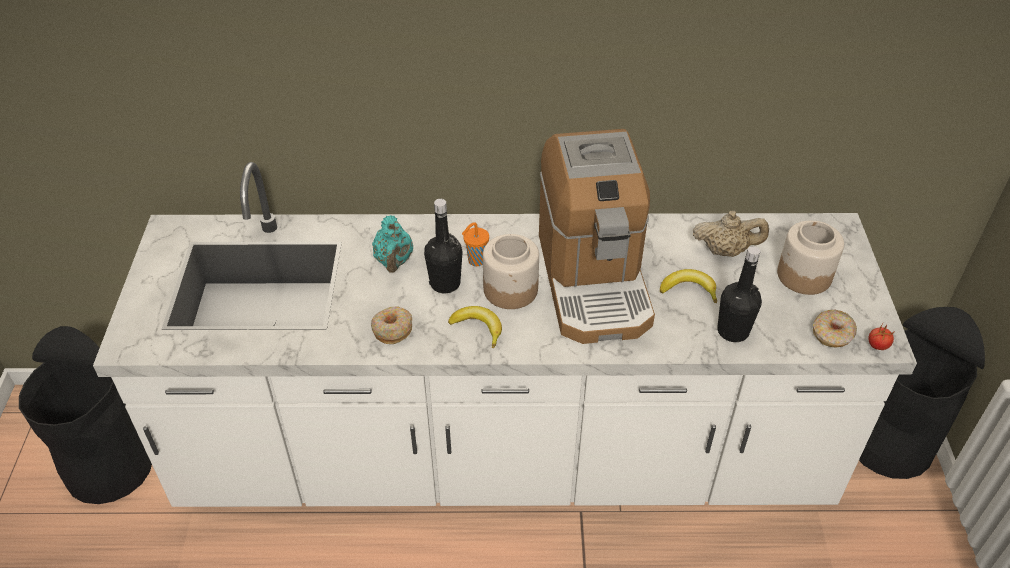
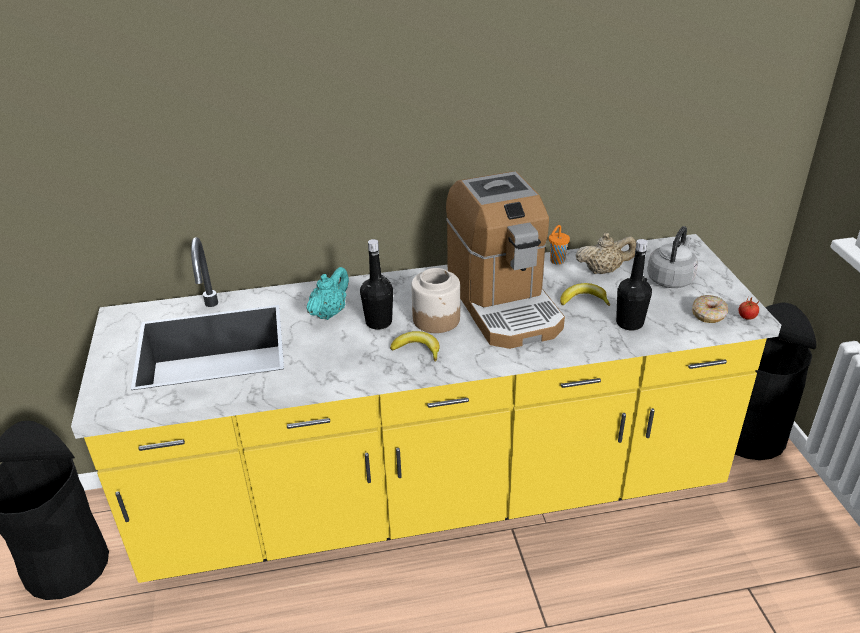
camera: 10 degrees left, 10 degrees down
(392, 330) = (342, 361): donut -> none
(394, 261) = (329, 312): turquoise teapot -> turquoise teapot turned 135 degrees counterclockwise
(475, 261) = (400, 303): orange cup -> orange cup (556, 261)
(505, 458) = (434, 497): white counter -> yellow counter
(804, 275) = (671, 279): jar -> grey kettle

